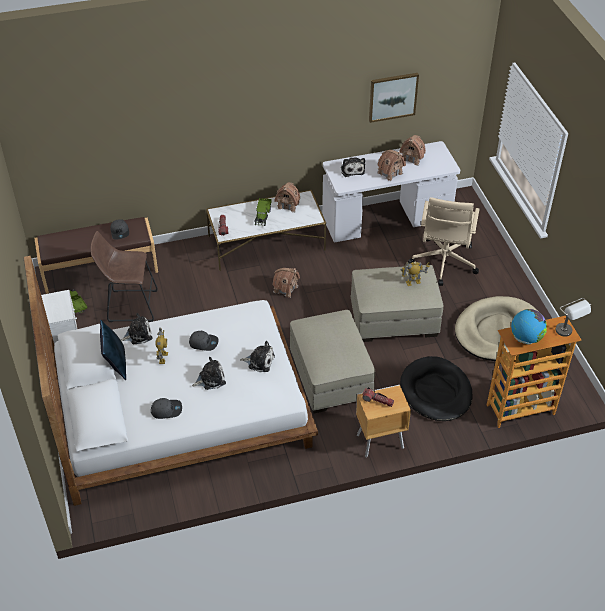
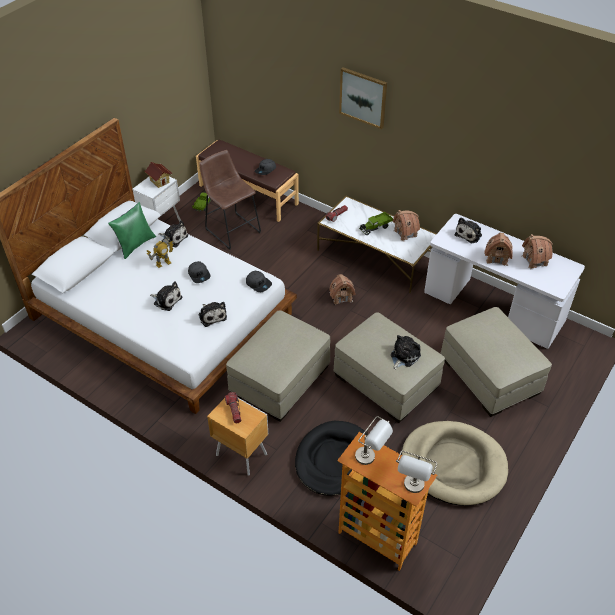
camera: 50 degrees right, 0 degrees up
(56, 301) = (159, 181): none -> toy house
(115, 363) = (135, 245): blue pillow -> green pillow
(166, 410) = (115, 296): grey cap -> grey cap (258, 283)
(392, 96) = (540, 184): picture -> picture (363, 97)
(413, 282) = (404, 356): toy robot -> plush toy
(443, 263) = (489, 375): beige office chair -> beige ottoman
(526, 338) = (371, 459): globe -> grey table lamp

